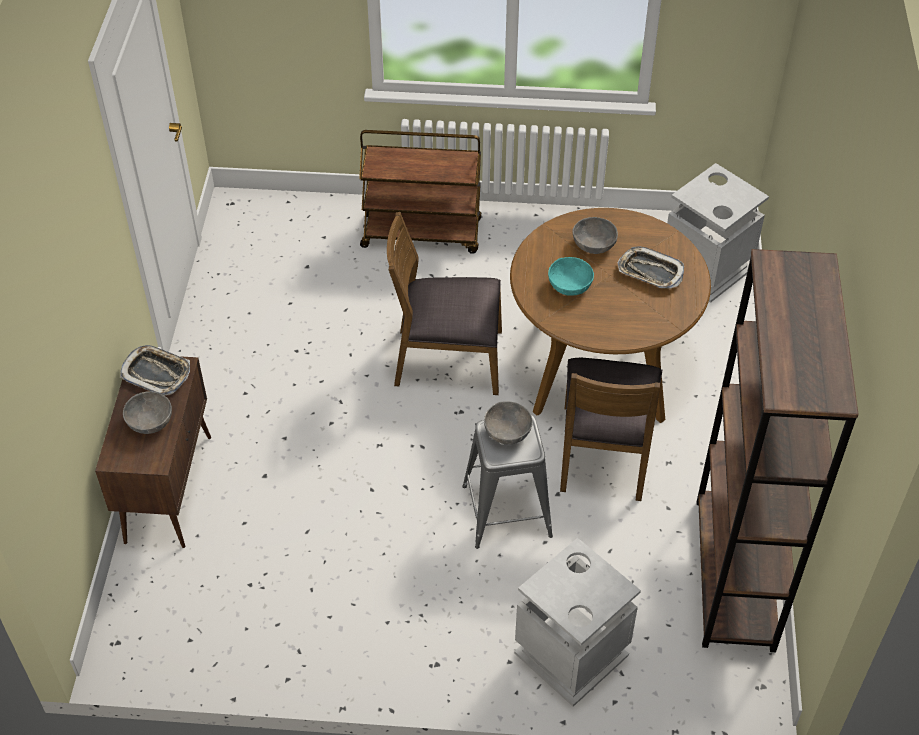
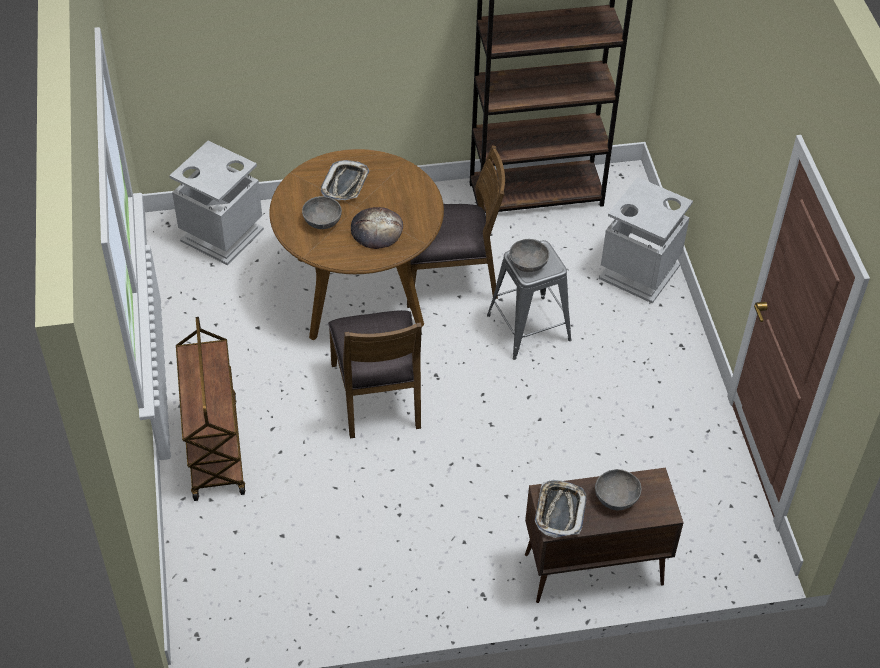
camera: 105 degrees left, 0 degrees up
(569, 286) = (376, 230): turquoise bowl -> bread

